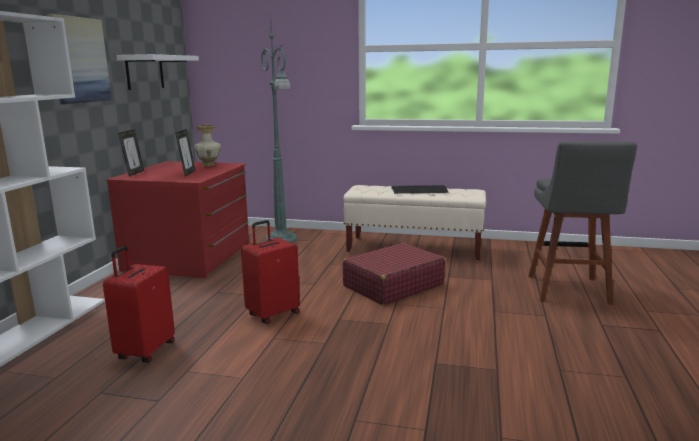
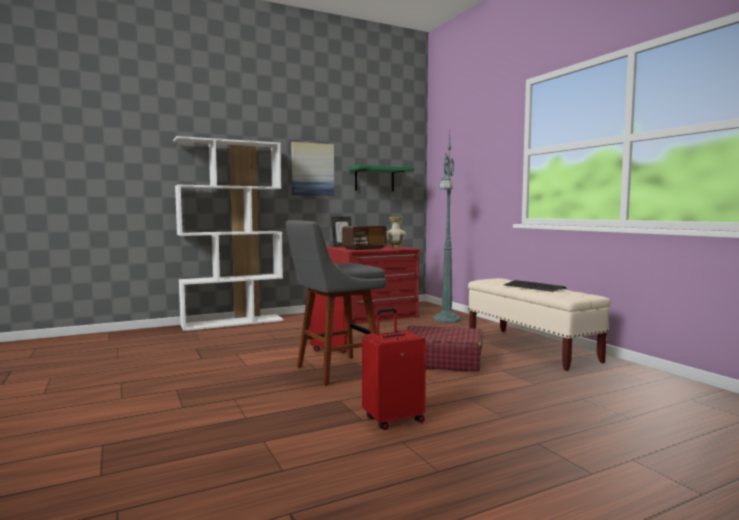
camera: 50 degrees right, 10 degrees down
(144, 72) = (374, 179): white shelf -> green shelf
(145, 351) = (244, 342): red suitcase -> red suitcase (393, 419)
(187, 173) = (364, 248): picture frame -> radio
(569, 291) = (587, 416): grey stool -> grey stool (334, 371)

